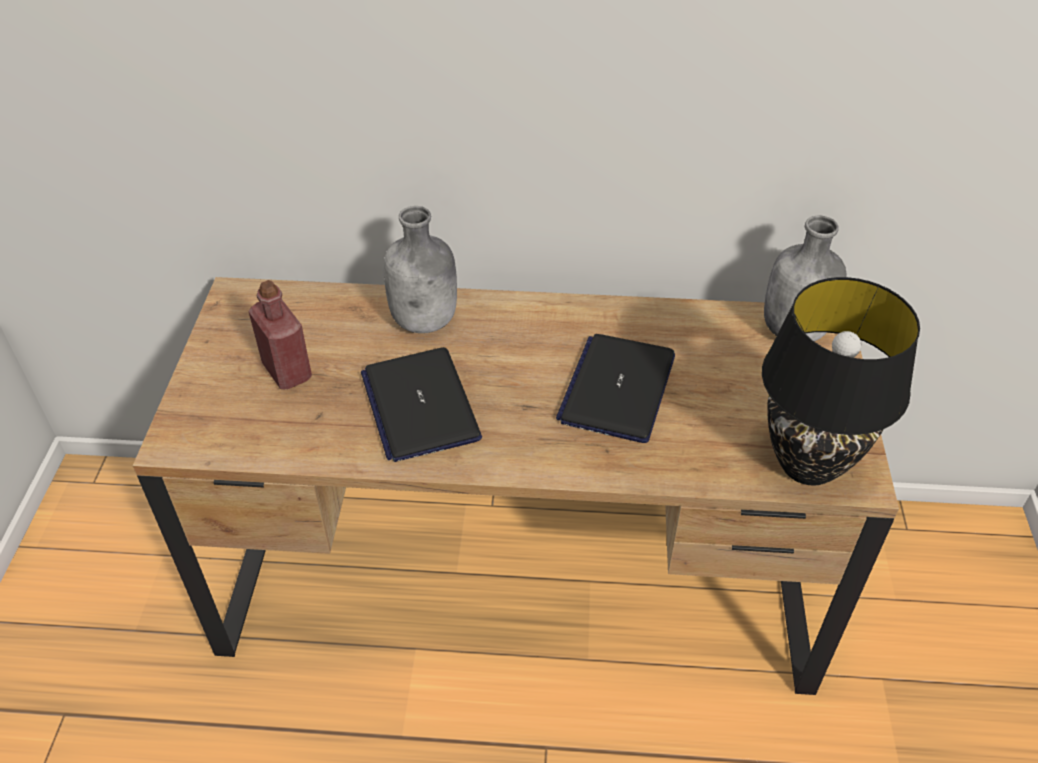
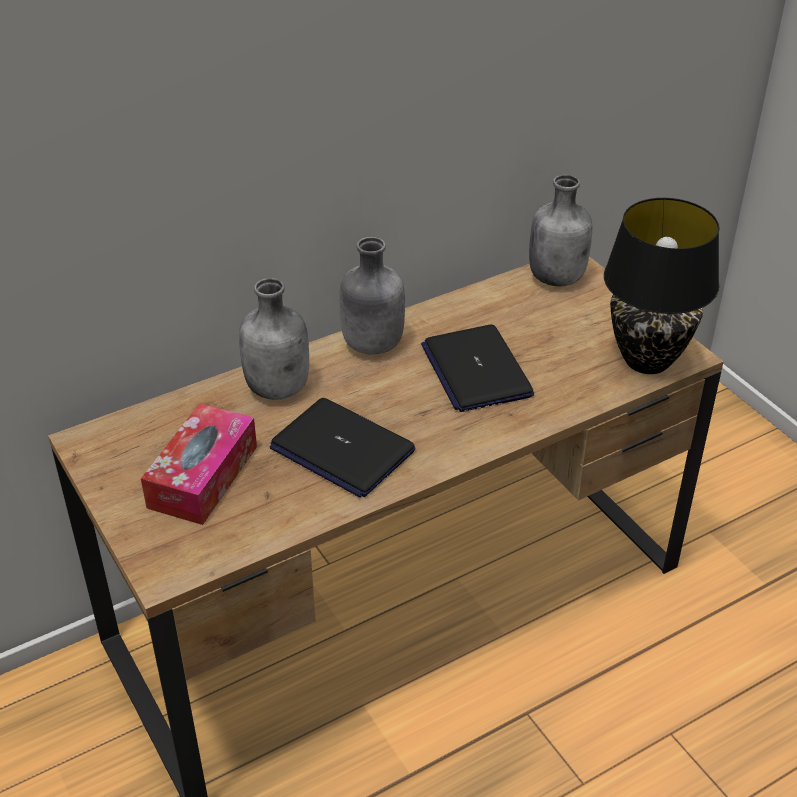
camera: 35 degrees left, 5 degrees down
(287, 371) = (203, 476): red bottle -> tissue box
(544, 318) = (372, 345): none -> grey bottle

